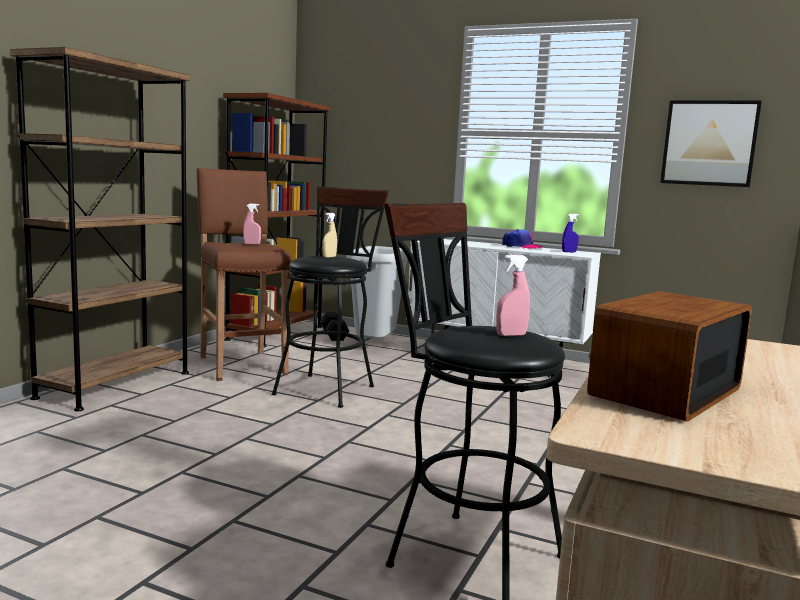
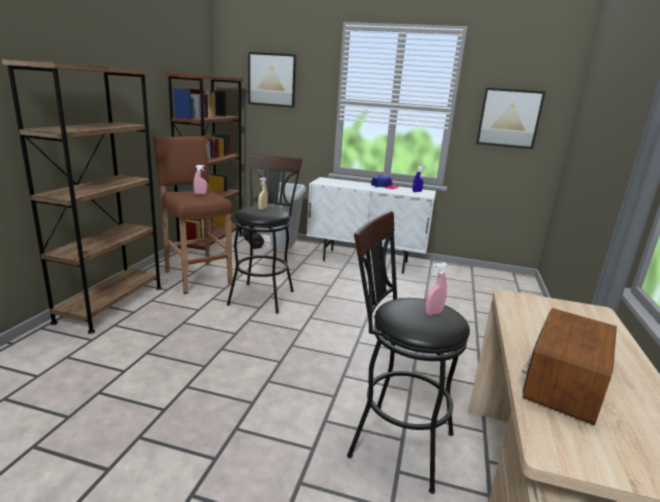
camera: 10 degrees left, 10 degrees up
(369, 109) = (272, 80): none -> picture

